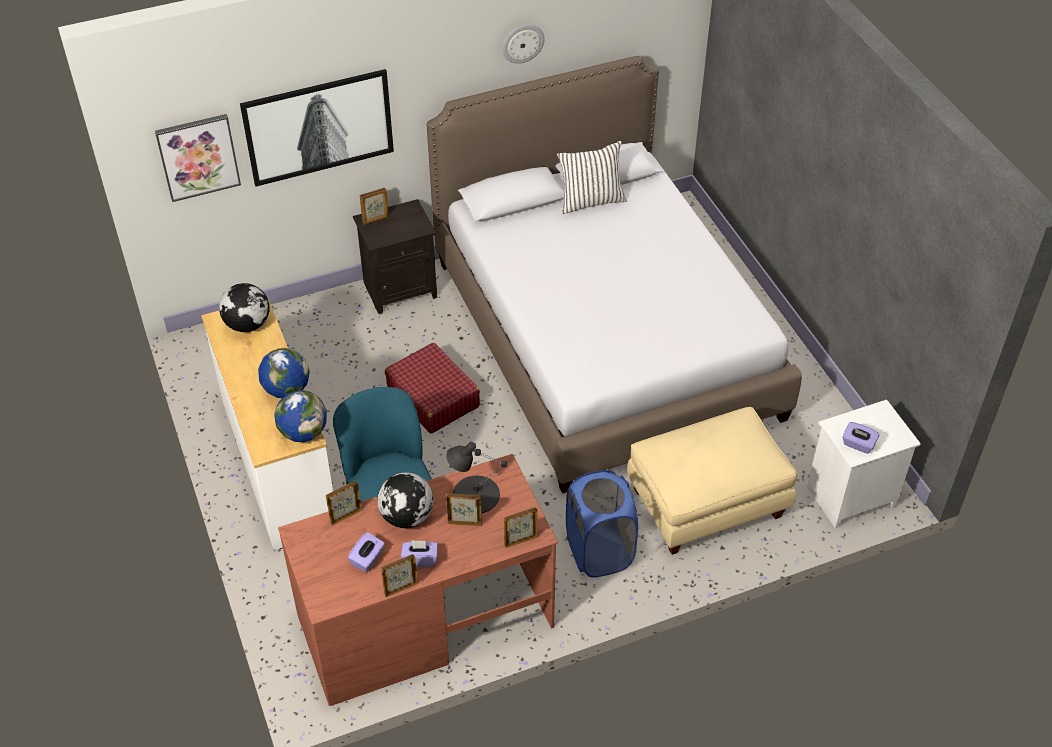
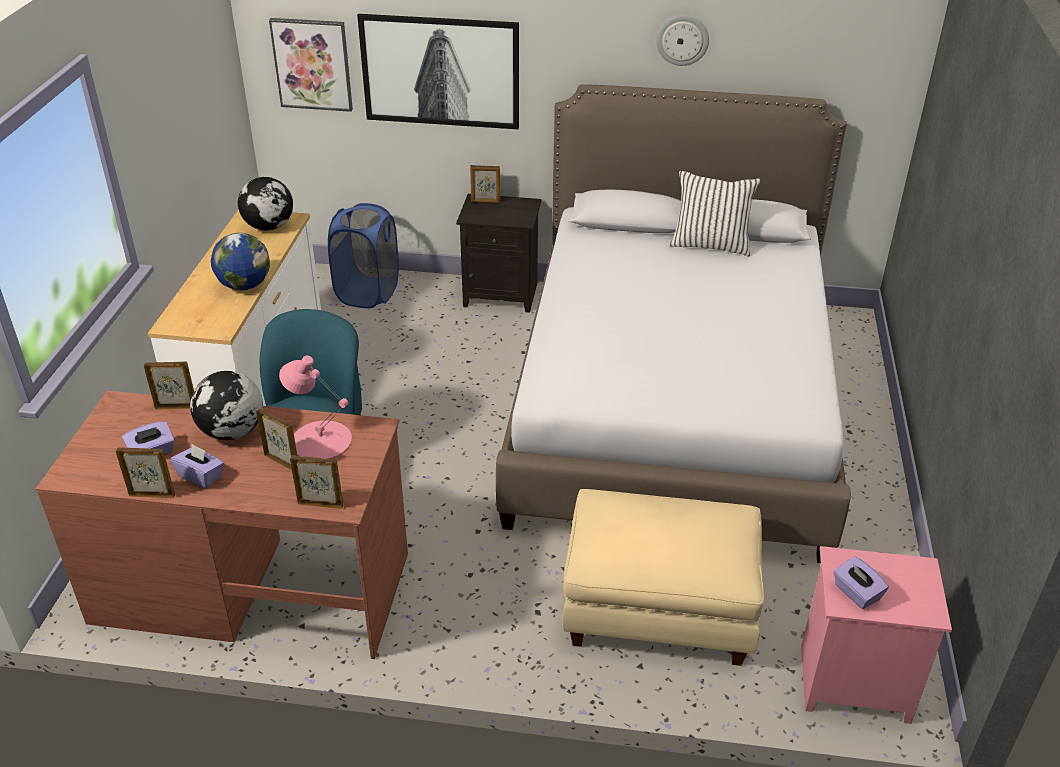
camera: 30 degrees right, 10 degrees down
(303, 432) = (220, 324): globe -> none
(433, 397) = (450, 391): red suitcase -> none
(475, 494) = (321, 440): black table lamp -> pink table lamp
(599, 552) = (492, 604): blue laundry basket -> blue laundry basket (368, 293)
(851, 498) = (852, 685): white nightstand -> pink nightstand

